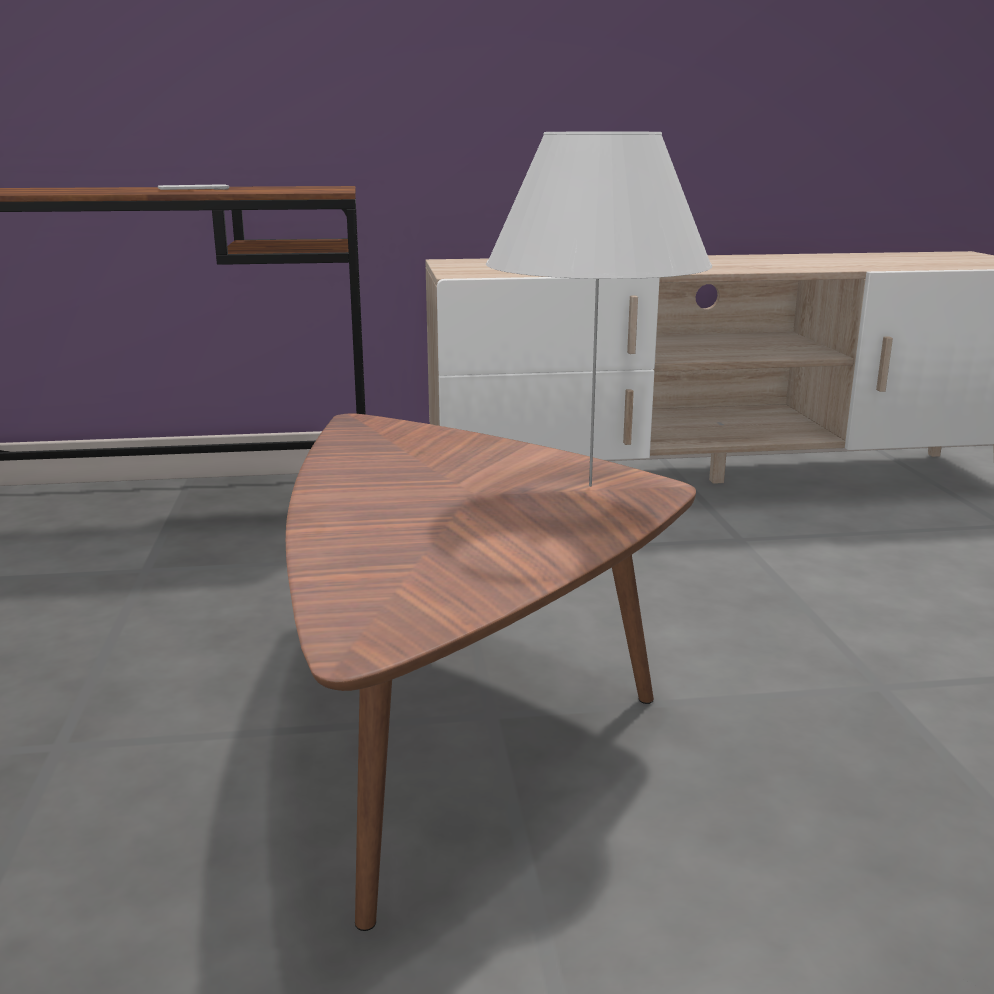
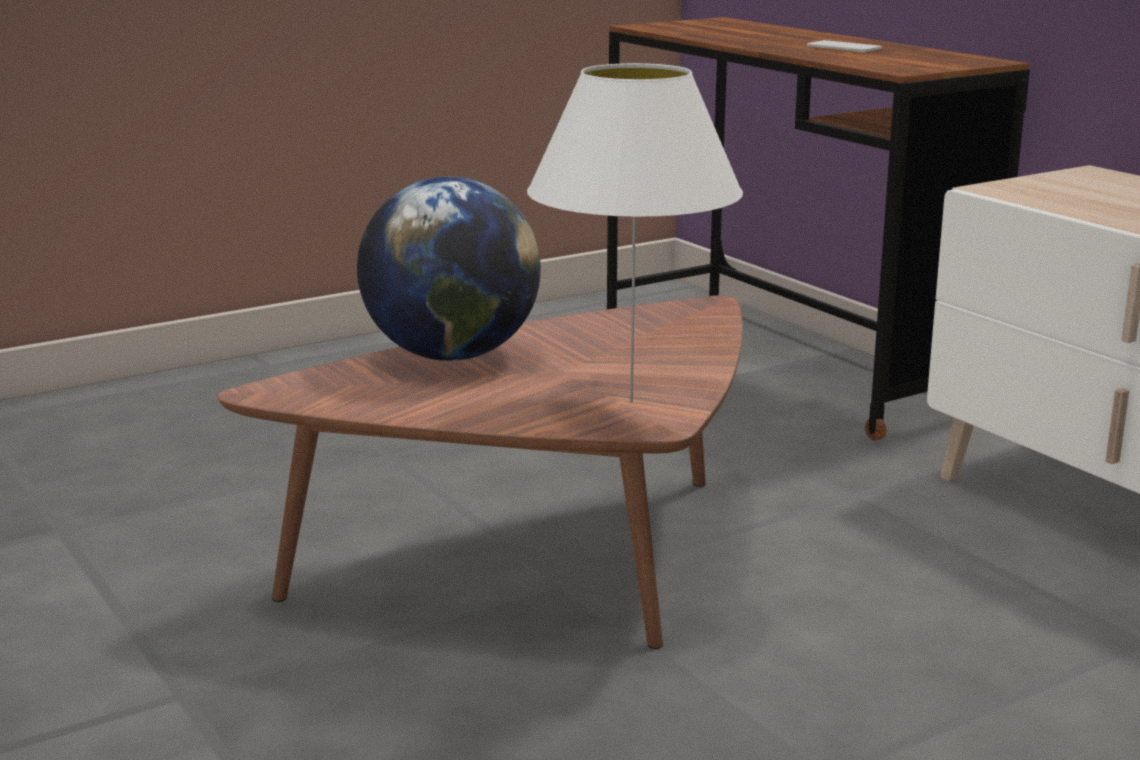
camera: 65 degrees right, 0 degrees up
(363, 527) = (451, 356): none -> globe

